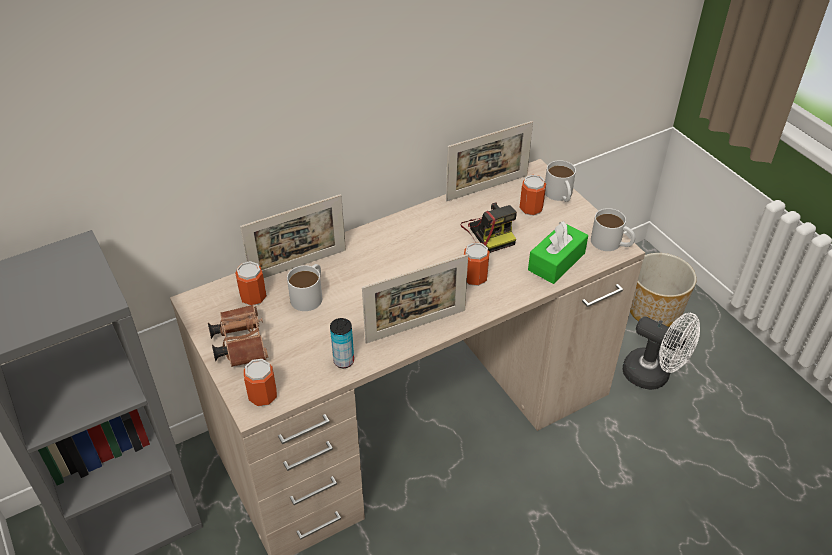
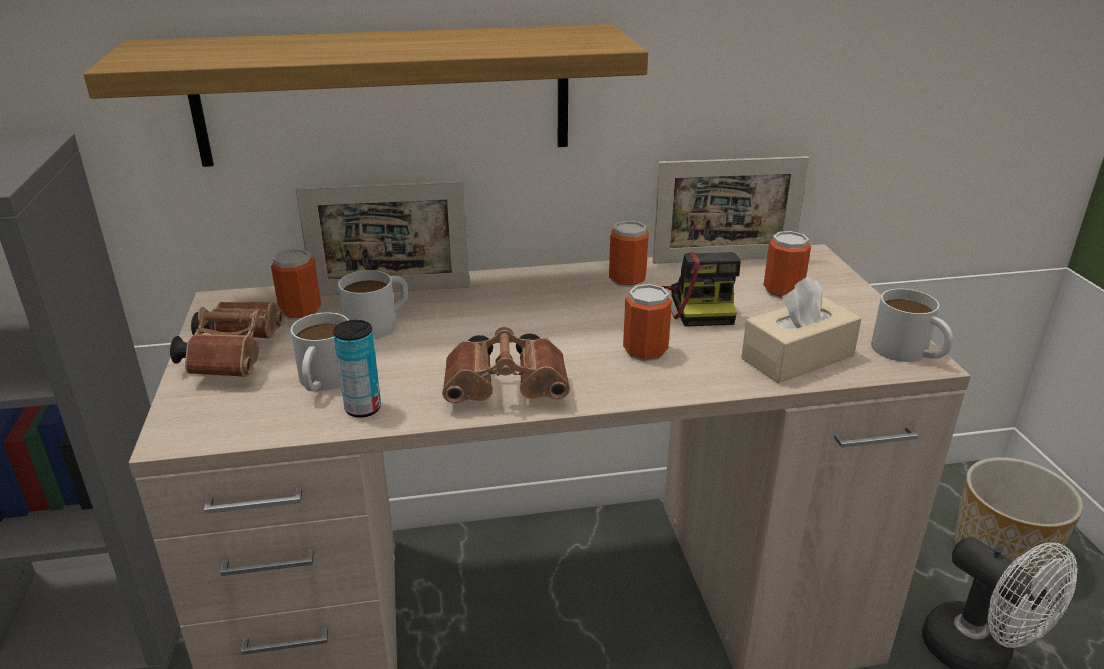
camera: 20 degrees right, 15 degrees down
(263, 396) = (204, 424): can -> can (627, 279)
(279, 149) = (385, 95): none -> shelf
(416, 326) = (509, 390): picture frame -> brown binoculars
(556, 261) = (797, 357): green tissue box -> beige tissue box
(560, 195) = (839, 284): white mug -> white mug (323, 381)

